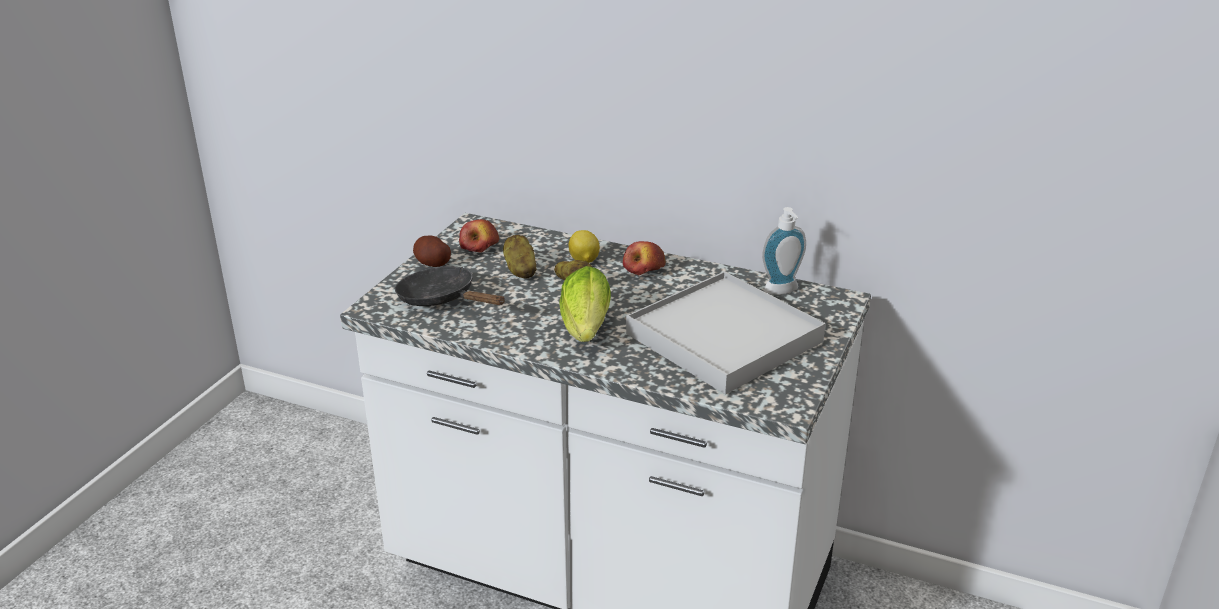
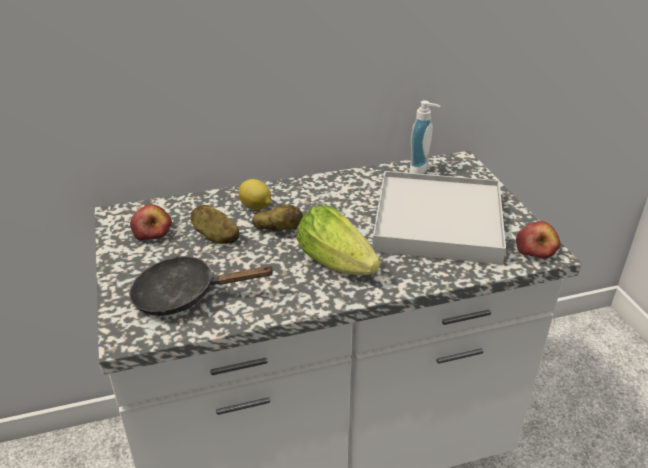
camera: 40 degrees left, 5 degrees up
(432, 263) = (128, 266): potato -> none
(644, 270) = (310, 195): apple -> apple (535, 249)

